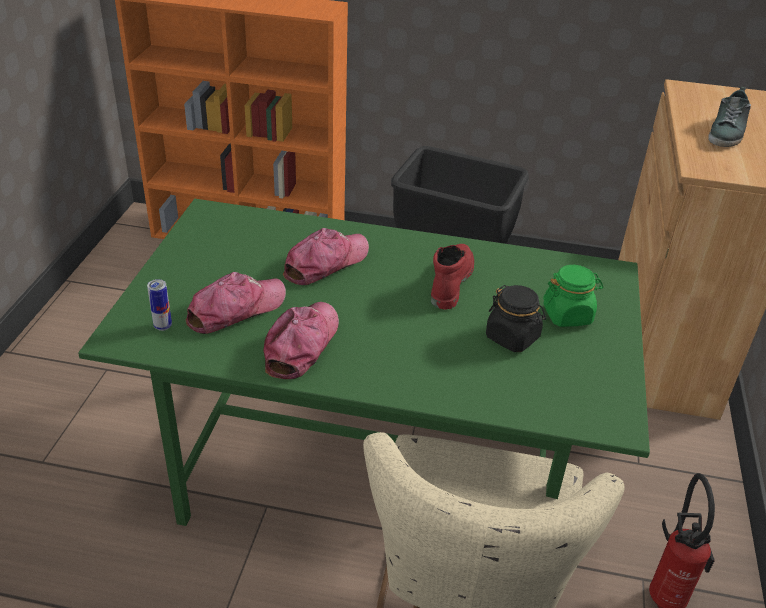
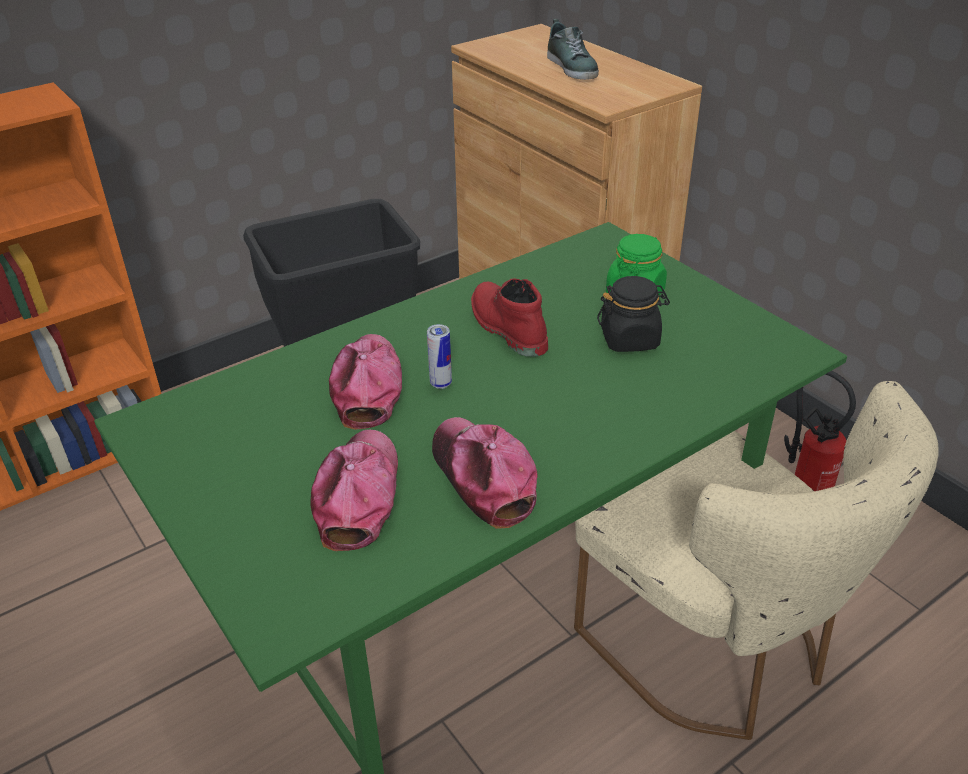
camera: 45 degrees left, 0 degrees up
(163, 326) = (310, 573): can -> can (441, 383)

